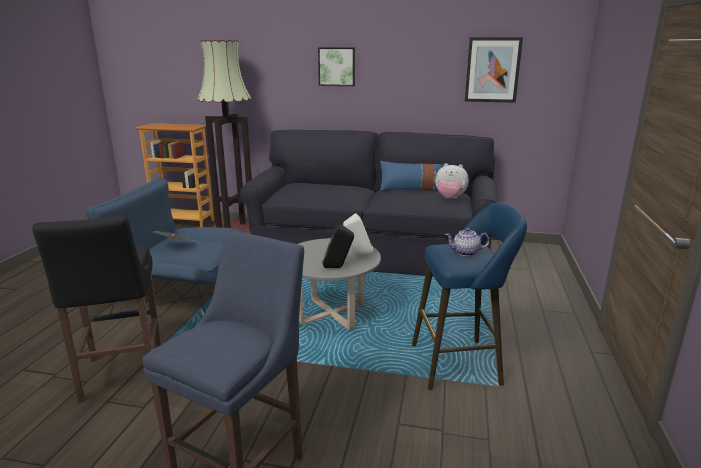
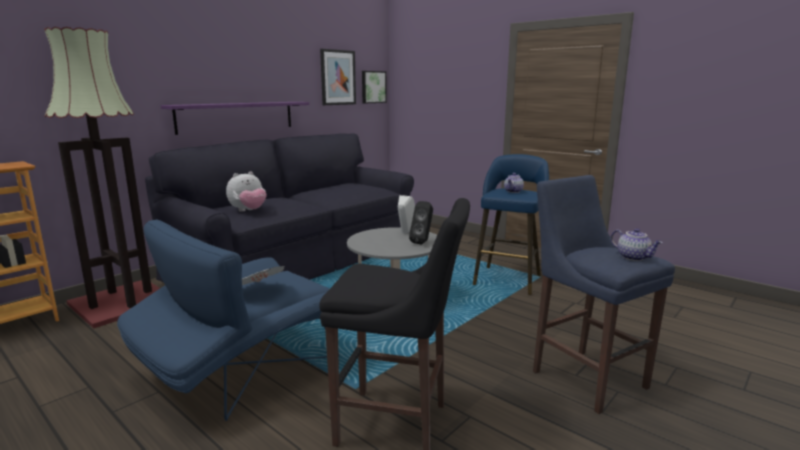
camera: 60 degrees left, 5 degrees down
(214, 354) = (633, 257): none -> teapot
(337, 66) = (208, 73): picture -> picture (373, 87)
(360, 106) = (237, 116): none -> purple shelf
(412, 189) = (322, 188): blue pillow -> none
(449, 199) = (366, 185): plush toy -> plush toy (248, 211)

